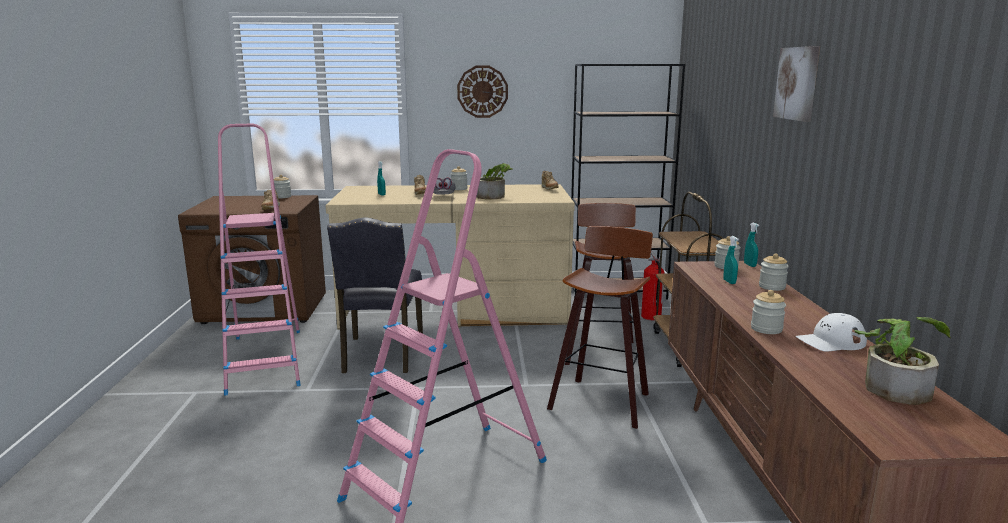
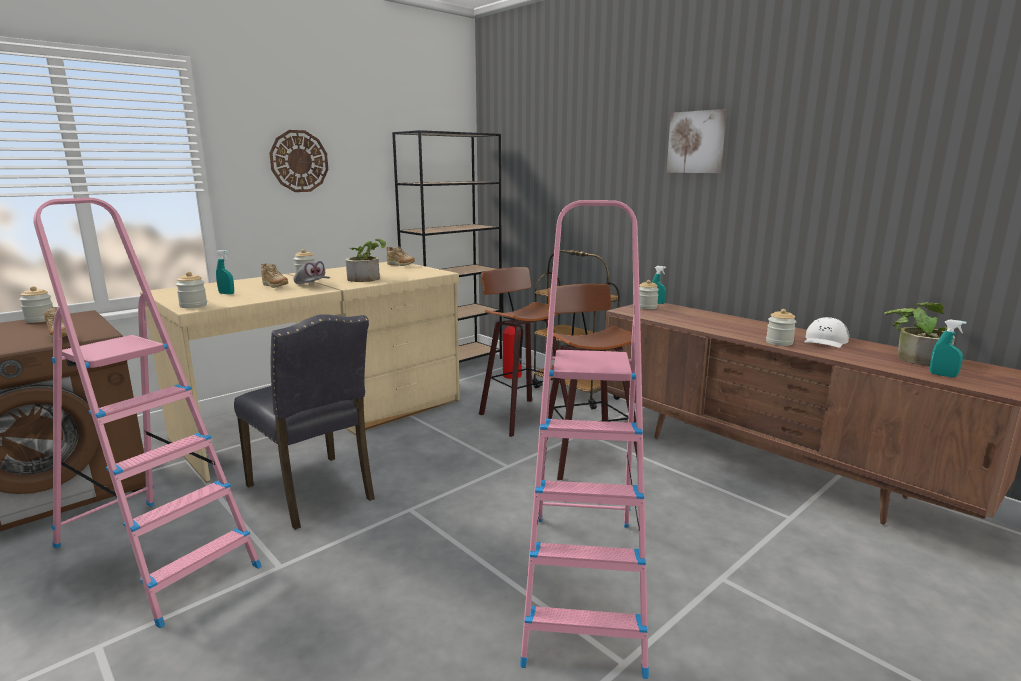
camera: 40 degrees left, 0 degrees up
(729, 282) = (677, 317): turquoise spray bottle -> turquoise spray bottle (943, 375)
(772, 287) = (707, 314): jar -> jar (193, 305)

